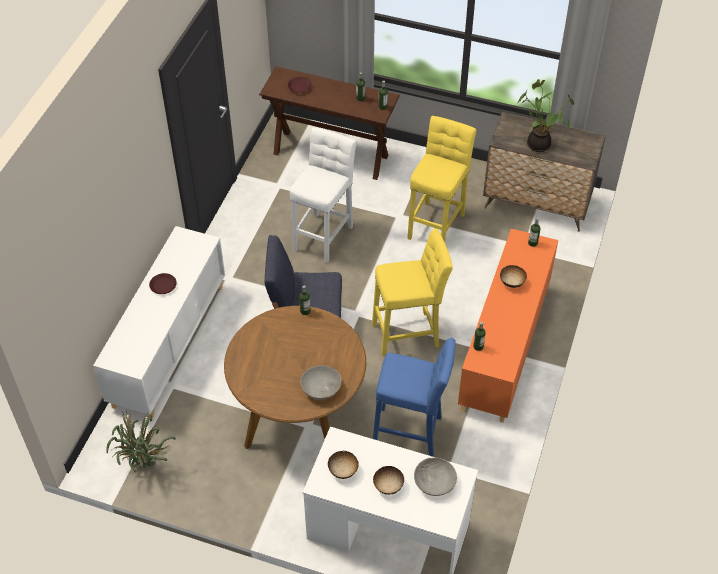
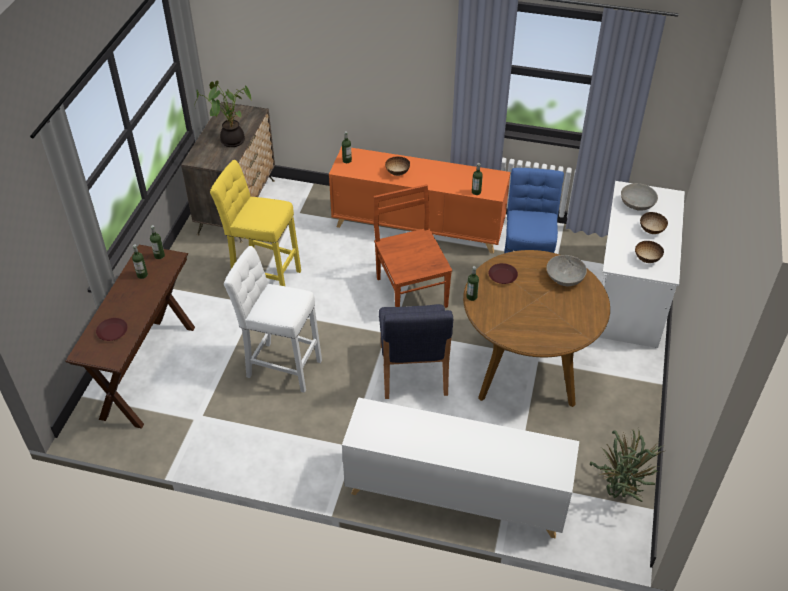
camera: 95 degrees left, 5 degrees down
(163, 286) = (441, 441): brown plate -> brown plate (503, 276)
(409, 334) = (411, 291): yellow stool -> brown chair

